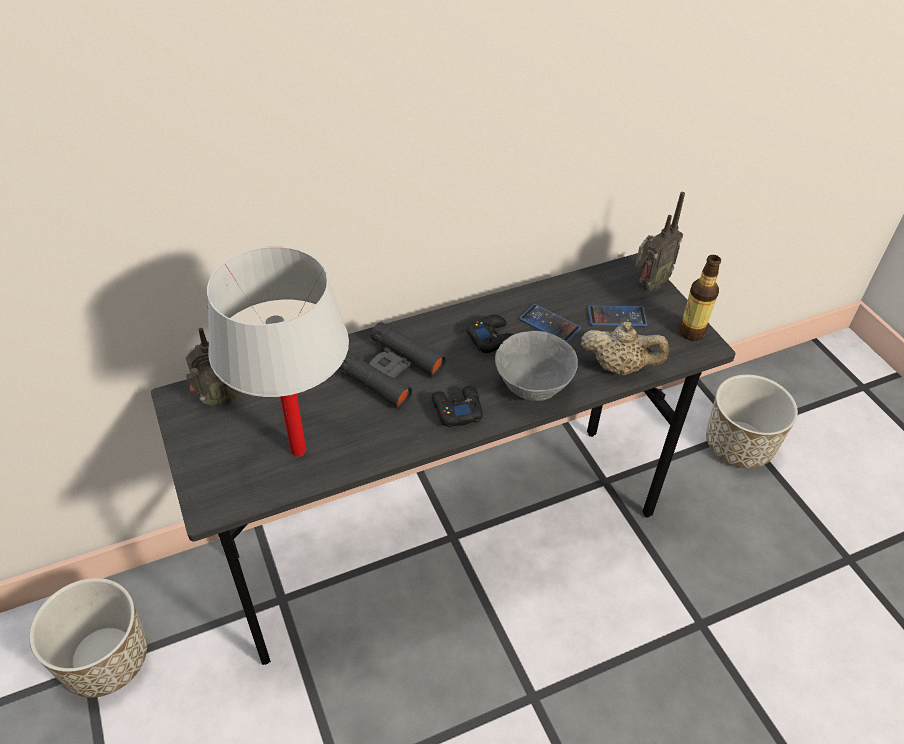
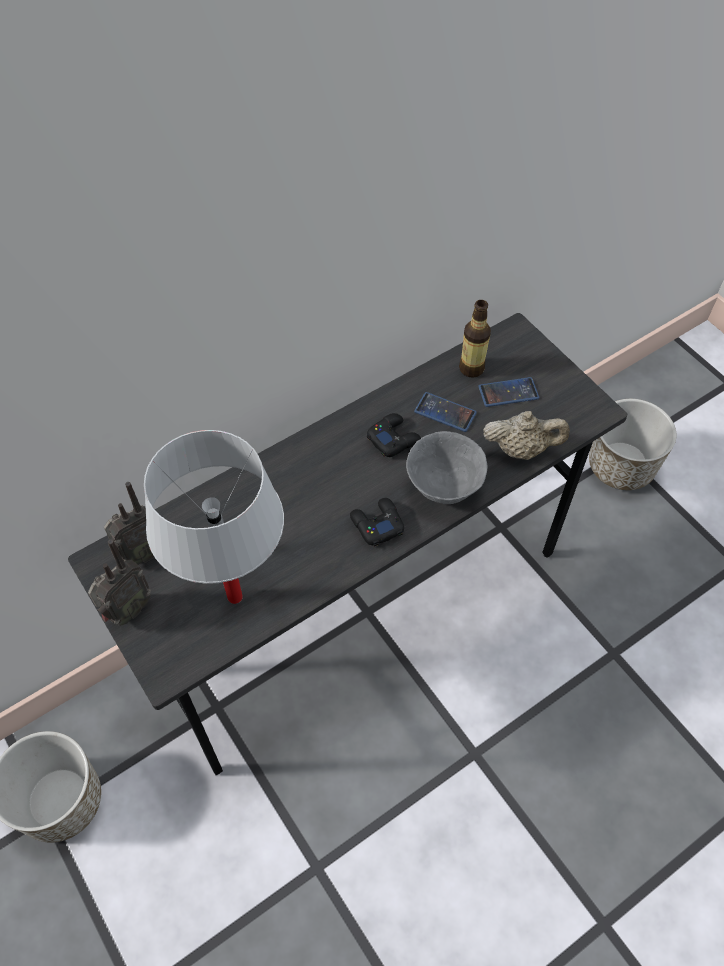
camera: 10 degrees left, 10 degrees up
(390, 371) = (302, 493): black binoculars -> none
(648, 285) = (532, 350): radio -> radio (127, 611)
(691, 332) = (582, 398): bottle -> bottle (471, 368)

